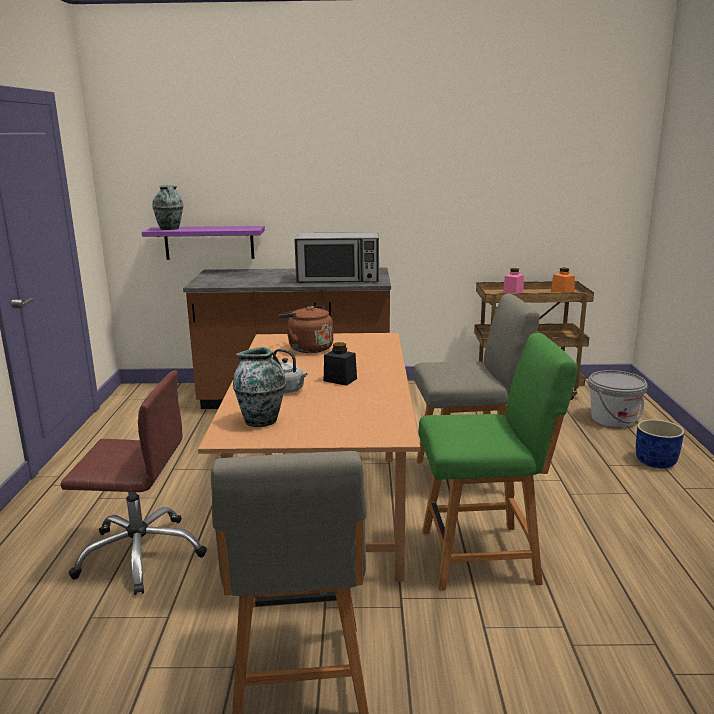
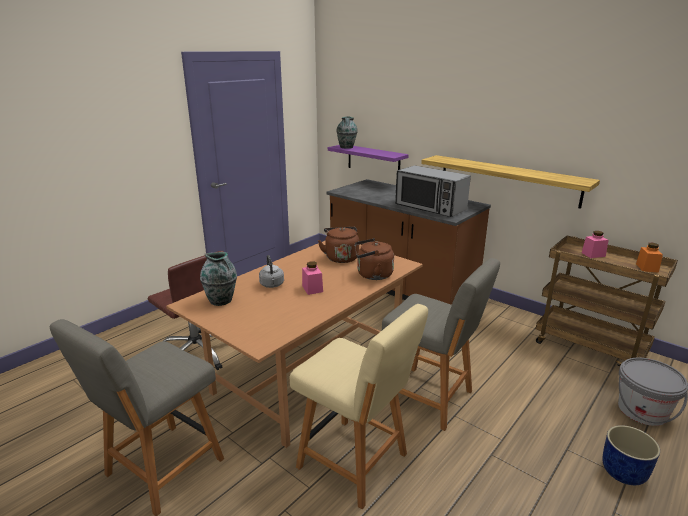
camera: 40 degrees right, 5 degrees up
(340, 380) = (312, 289): black jar -> pink jar
(373, 352) = (372, 275): none -> brown kettle
(400, 236) = (507, 180): none -> shelf
(484, 556) = (355, 462): green chair -> beige chair

